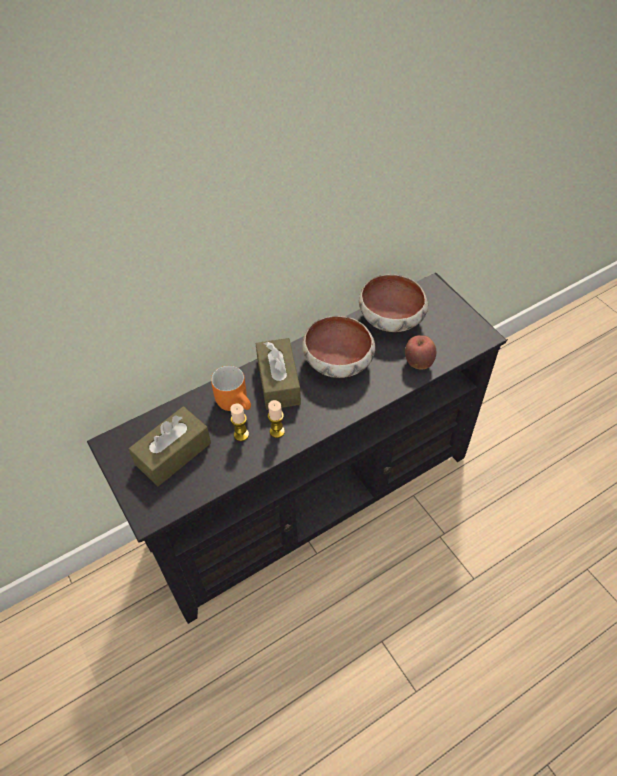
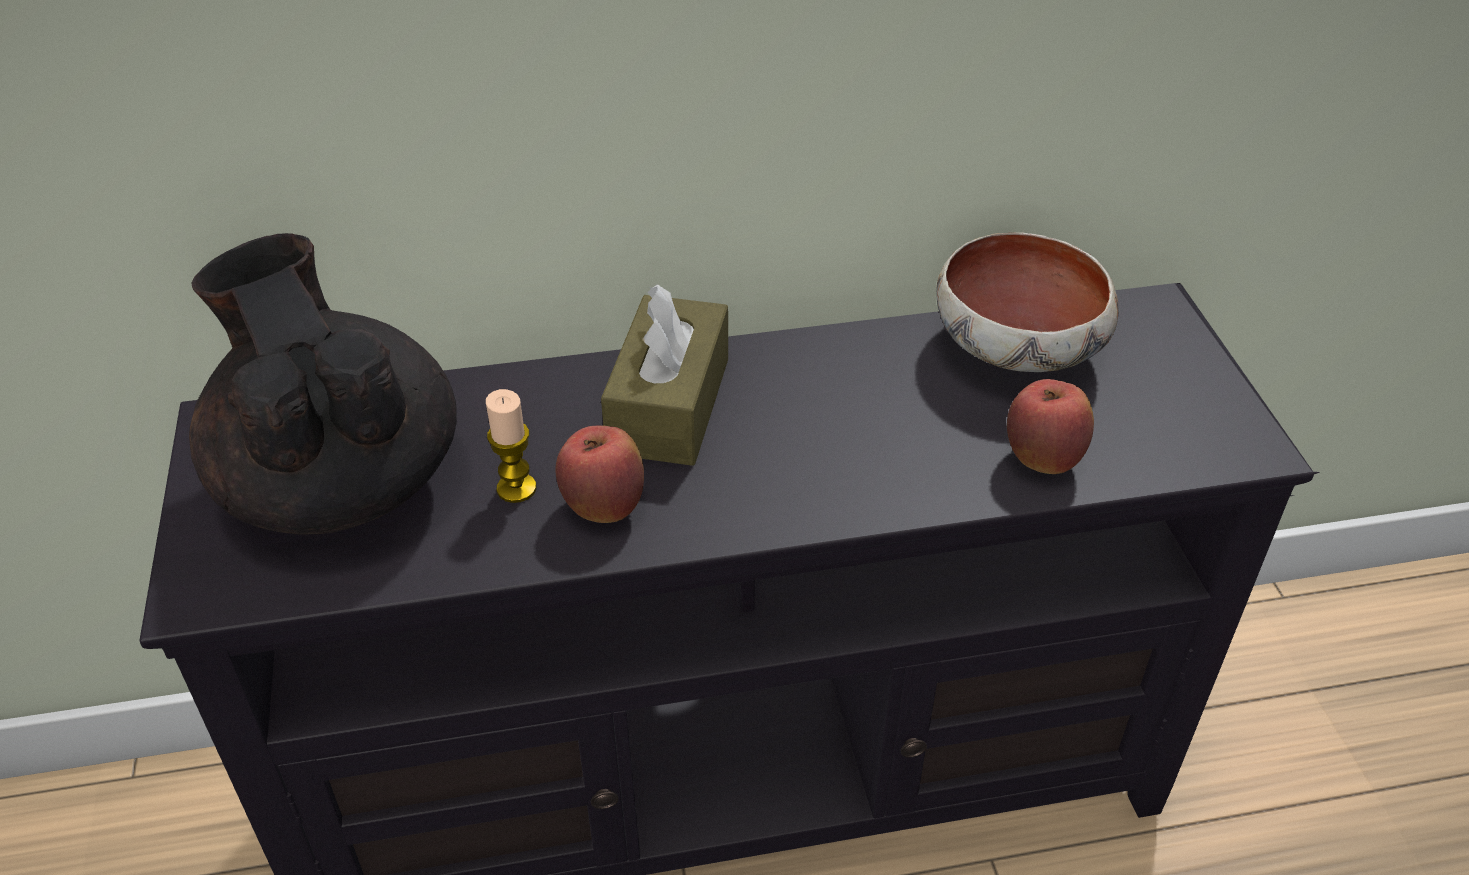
camera: 20 degrees right, 10 degrees down
(173, 453) = (340, 481): brown tissue box -> black teapot
(236, 401) = (548, 418): orange mug -> none
(277, 431) = (604, 507): candle -> apple
(339, 361) = (839, 403): bowl -> none

